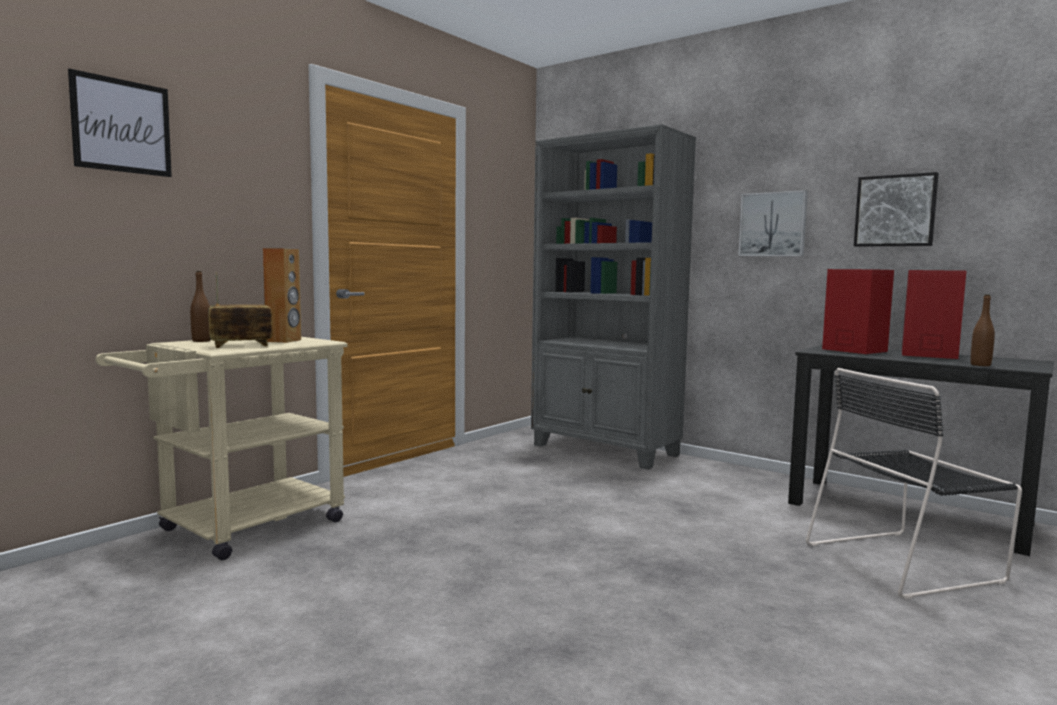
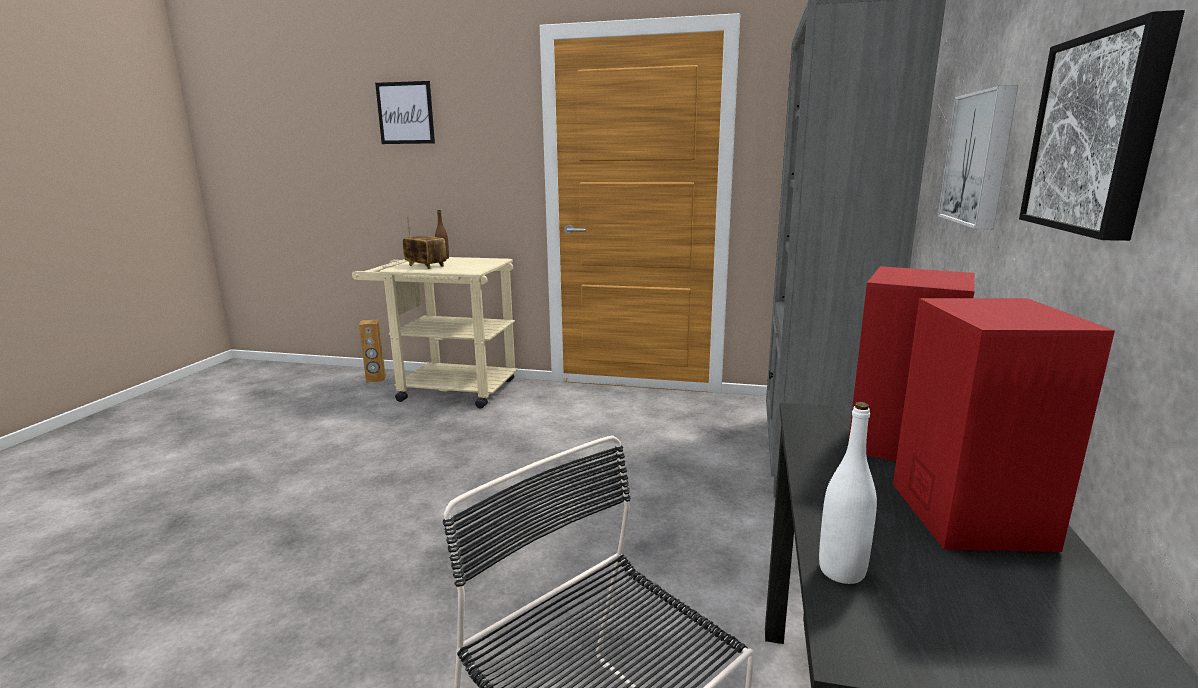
camera: 65 degrees right, 10 degrees up
(284, 341) = (464, 266): brown speaker -> brown speaker (376, 379)
(980, 365) = (841, 571): brown bottle -> white bottle

